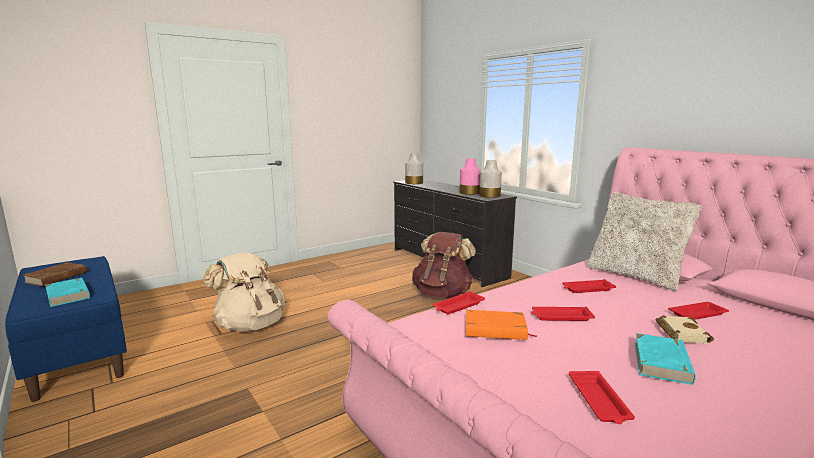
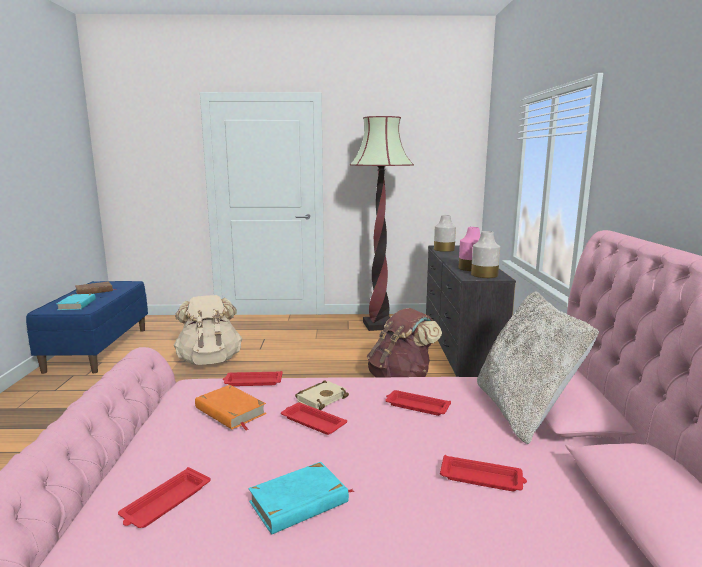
camera: 35 degrees right, 0 degrees up
(361, 259) = (379, 325): none -> floor lamp
(679, 332) = (399, 486): beige book -> beige book (321, 398)

